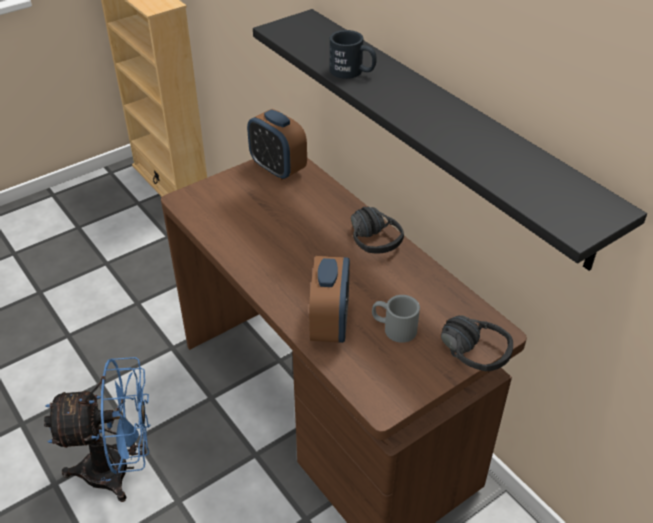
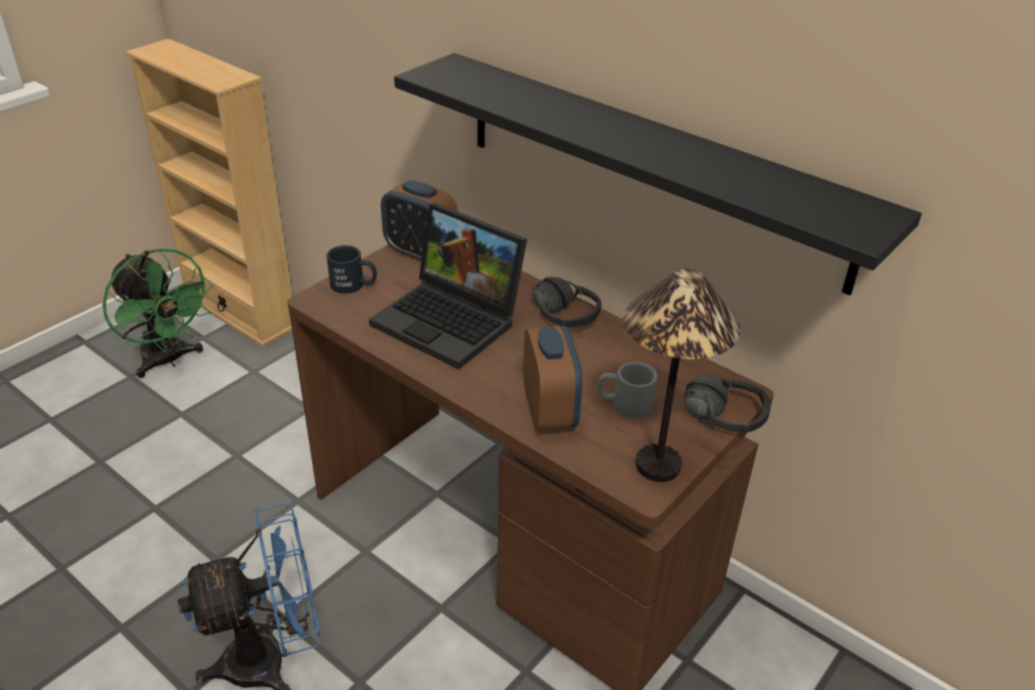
camera: 15 degrees left, 5 degrees down
(108, 218) = (168, 360): none -> green fan
(281, 232) = (452, 320): none -> laptop
(352, 72) = (536, 110): black mug -> black mug (354, 285)
(400, 387) = (657, 466): none -> table lamp

